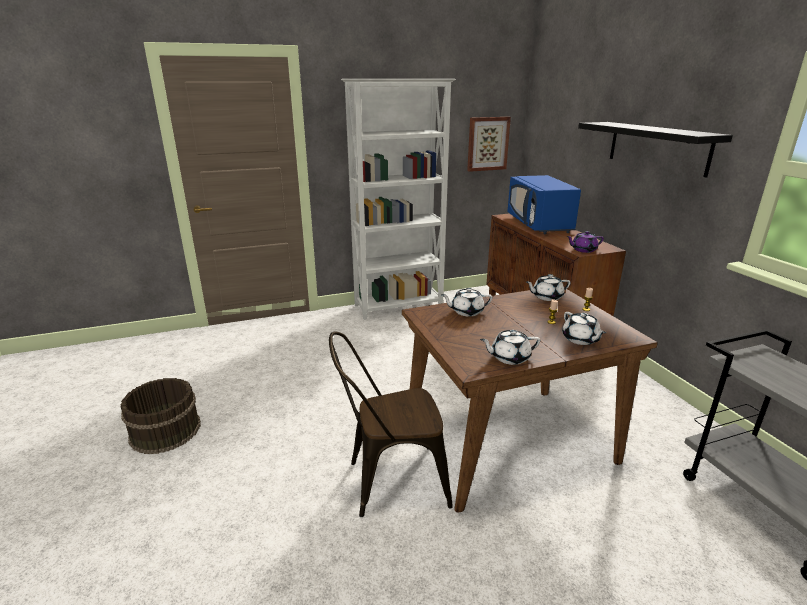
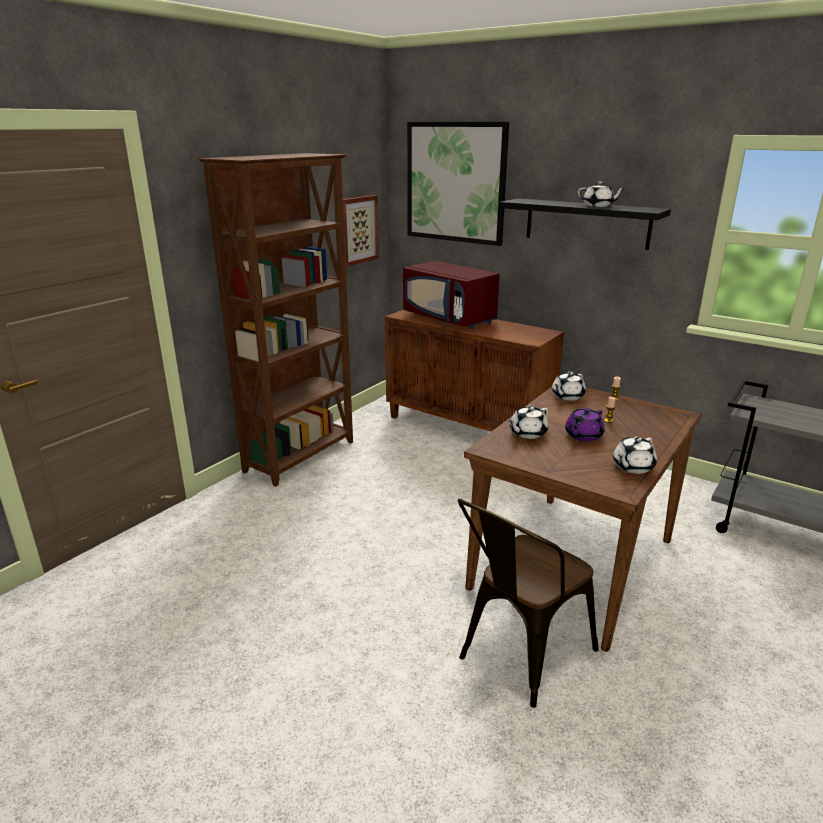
camera: 35 degrees left, 0 degrees up
(164, 431) = (170, 748): brown bucket -> none
(399, 306) = (301, 456): white bookcase -> brown bookcase
(539, 224) = (450, 318): blue microwave -> red microwave
(567, 107) = (455, 182): none -> picture
(580, 339) = (653, 430): white teapot -> white teapot (598, 206)
(583, 250) = (531, 339): purple teapot -> purple teapot (582, 436)

